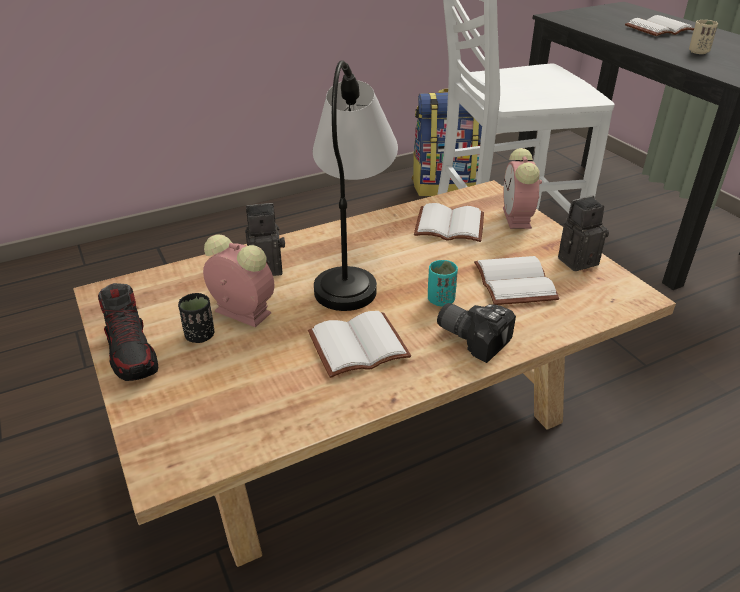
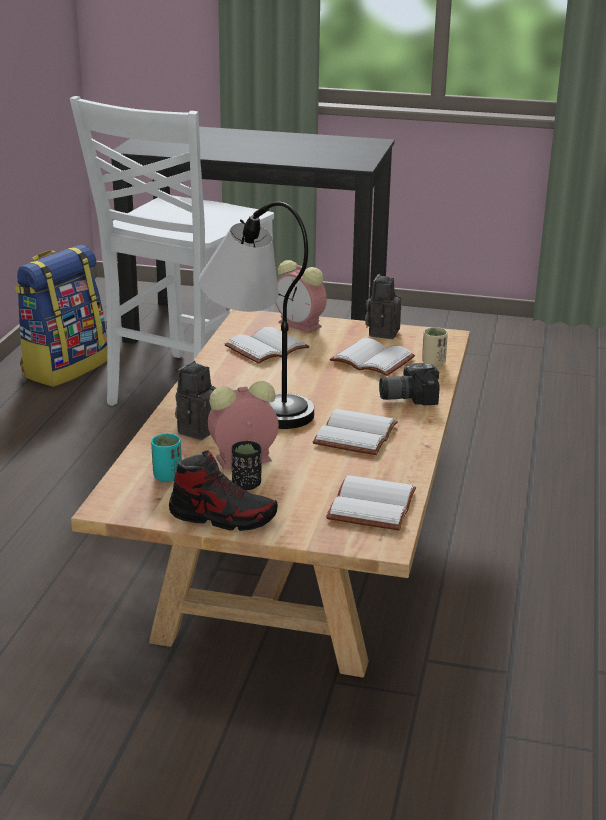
camera: 50 degrees left, 10 degrees down
(440, 300) = (351, 389): turquoise cup -> turquoise cup (167, 476)
(658, 29) = (233, 141): white book -> white book (369, 504)
(698, 52) = (297, 153): beige cup -> beige cup (433, 363)

